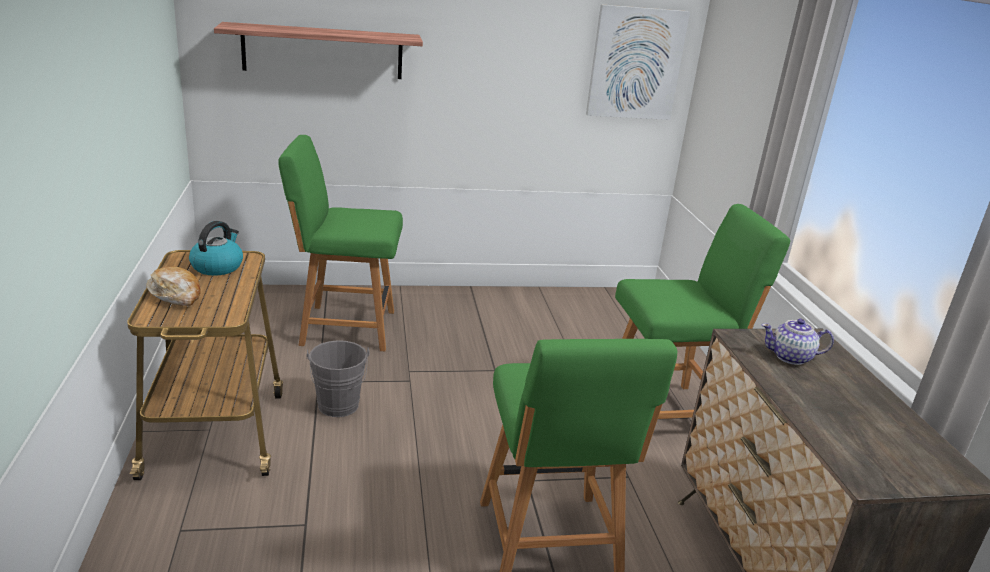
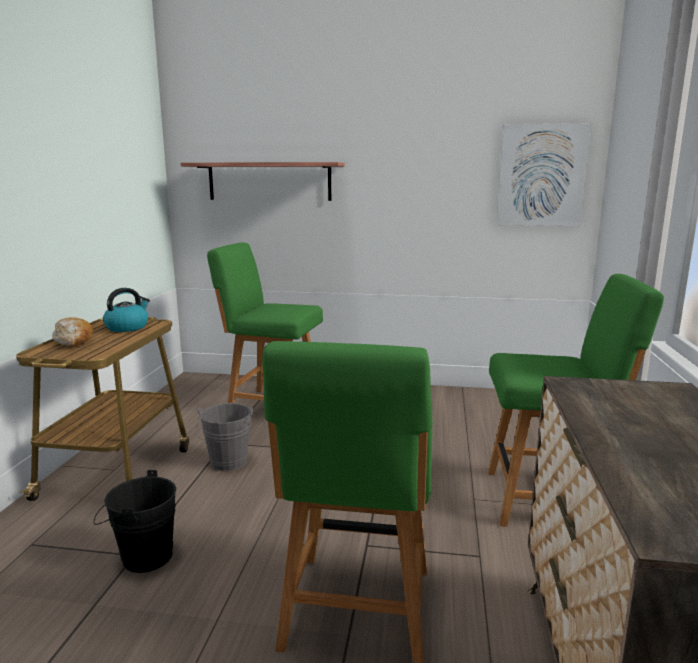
camera: 20 degrees right, 10 degrees down
(314, 525) = (141, 557): none -> black bucket
(791, 357) = (629, 403): teapot -> none

